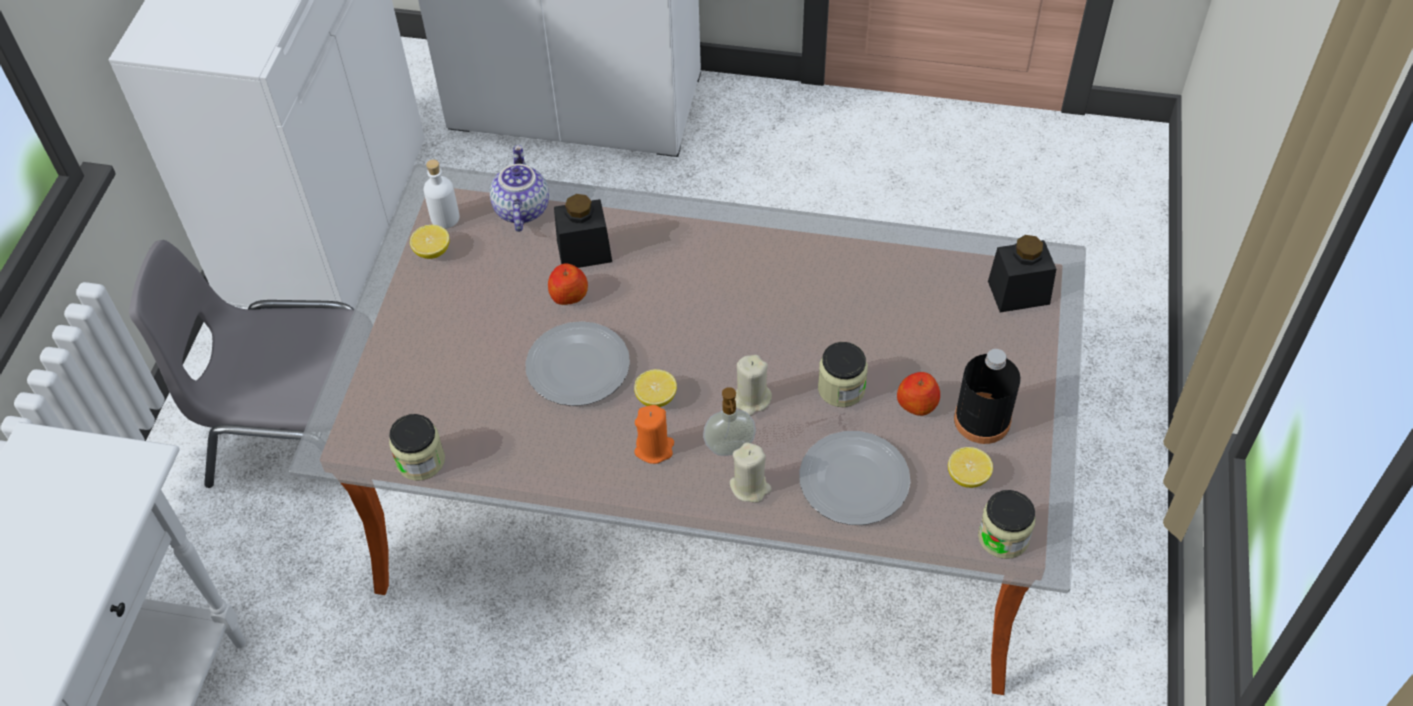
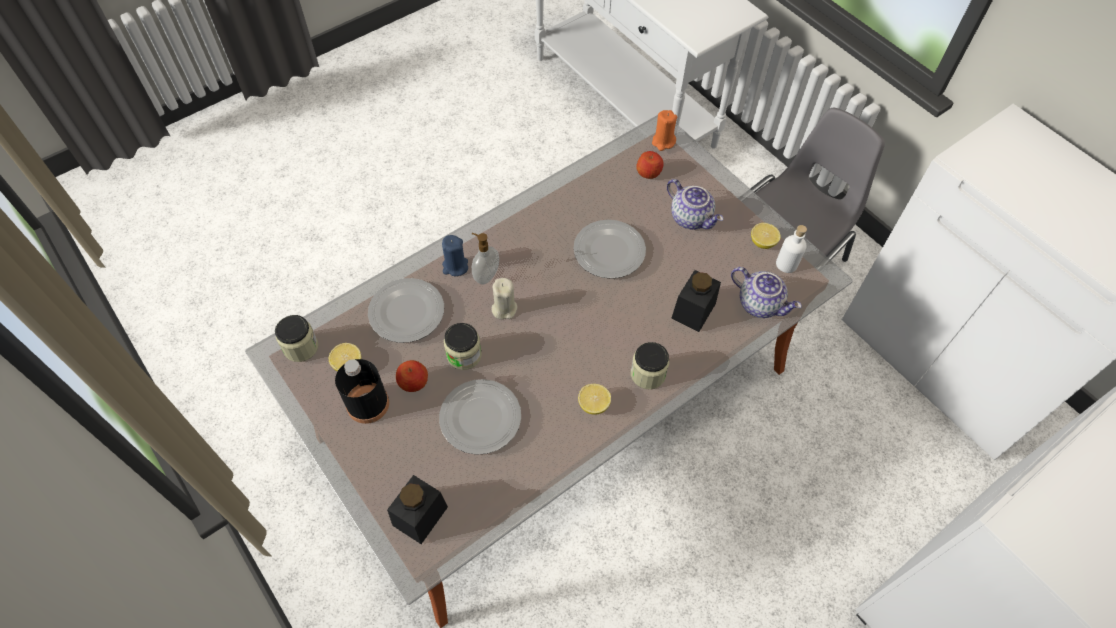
camera: 130 degrees right, 5 degrees up
(421, 460) = (616, 156): jar -> jar (648, 374)
(454, 328) = (691, 218): none -> teapot
(569, 295) = (665, 281): apple -> apple (649, 172)
(654, 448) = (522, 245): orange candle -> orange candle (663, 142)
(656, 398) = (552, 268): lemon -> lemon (593, 404)
(750, 487) = (455, 266): beige candle -> blue candle
(886, 324) = (479, 417): none -> plate

